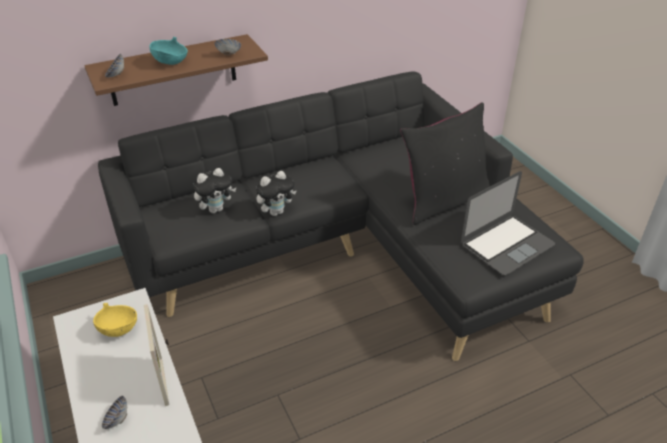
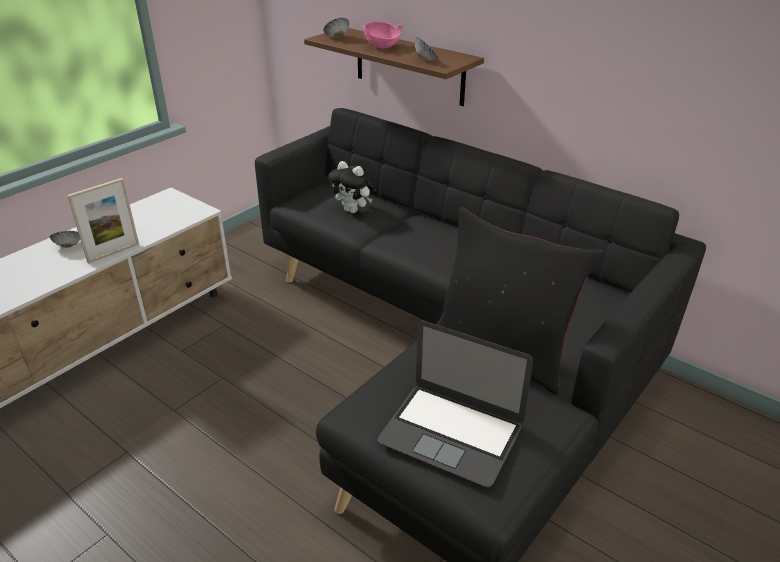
camera: 65 degrees right, 5 degrees down
(119, 329) = (166, 216): yellow bowl -> none
(171, 62) = (382, 47): turquoise bowl -> pink bowl
(276, 212) = (380, 244): plush toy -> none

